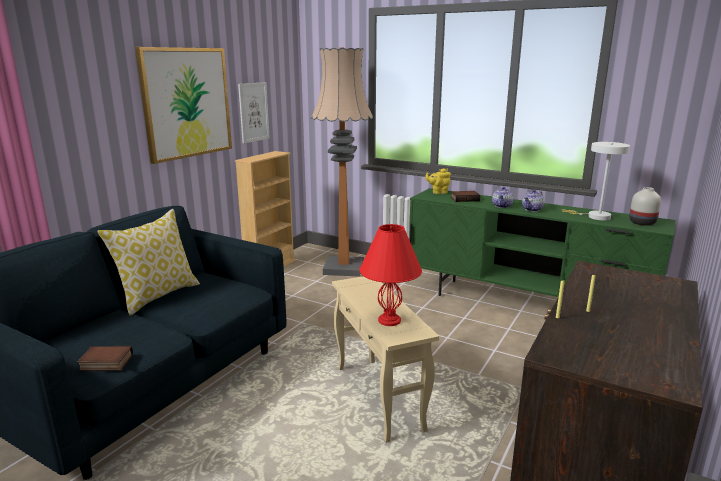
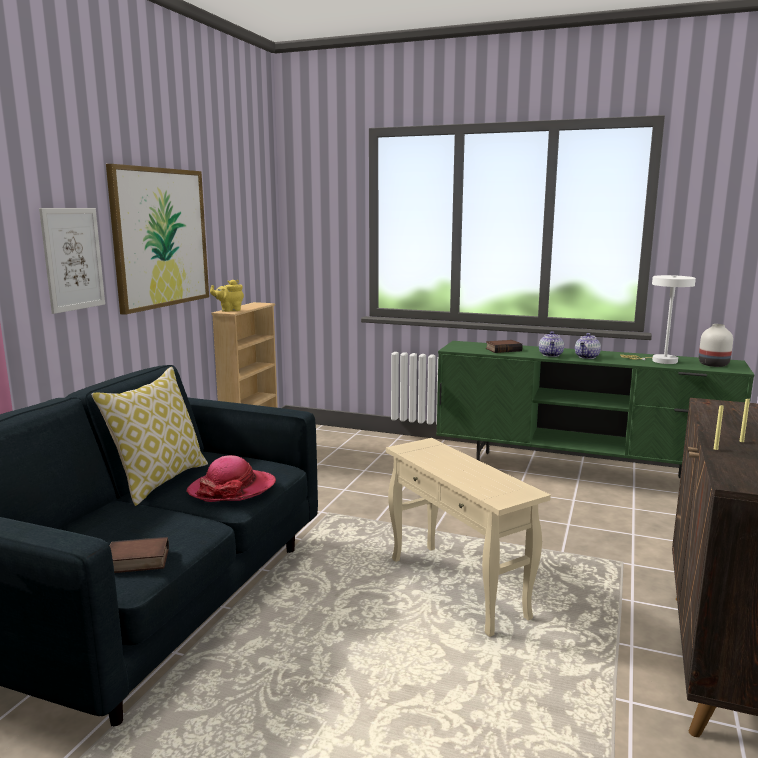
camera: 10 degrees left, 5 degrees down
(205, 307) = (232, 489): none -> hat
(253, 112) = (230, 253): picture -> picture (73, 259)
(343, 268) = (346, 447): floor lamp -> none
(390, 320) = (483, 483): red table lamp -> none
(438, 192) = (467, 344): yellow teapot -> yellow teapot (229, 310)

